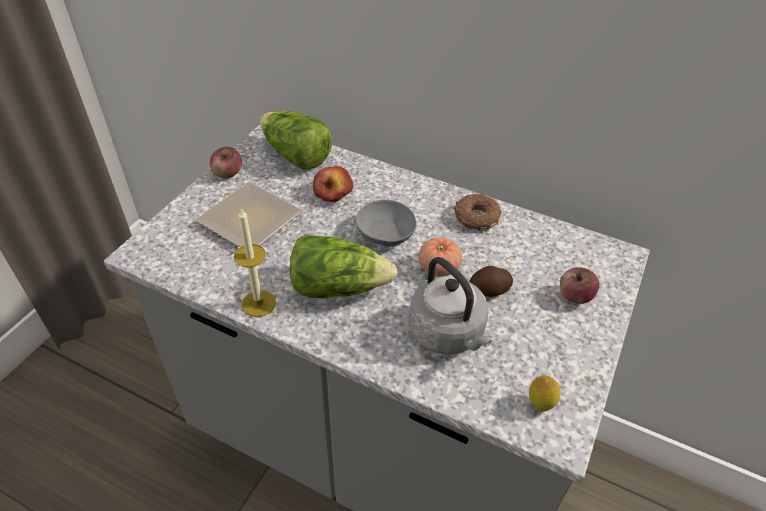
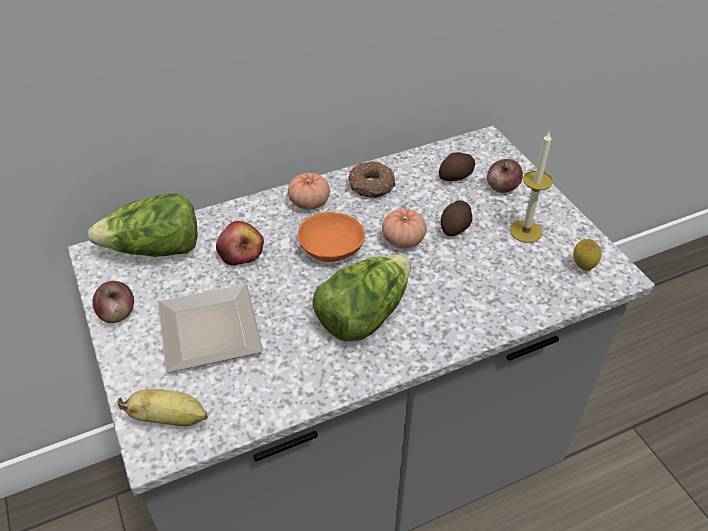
camera: 50 degrees left, 0 degrees up
(165, 245) = (170, 418): none -> banana
(258, 303) = (329, 381): candle -> candle (525, 231)
(387, 234) = (333, 247): grey bowl -> orange bowl
(419, 196) = (309, 202): none -> tomato
(448, 334) = (477, 276): grey kettle -> none
(550, 260) = (456, 176): none -> potato

